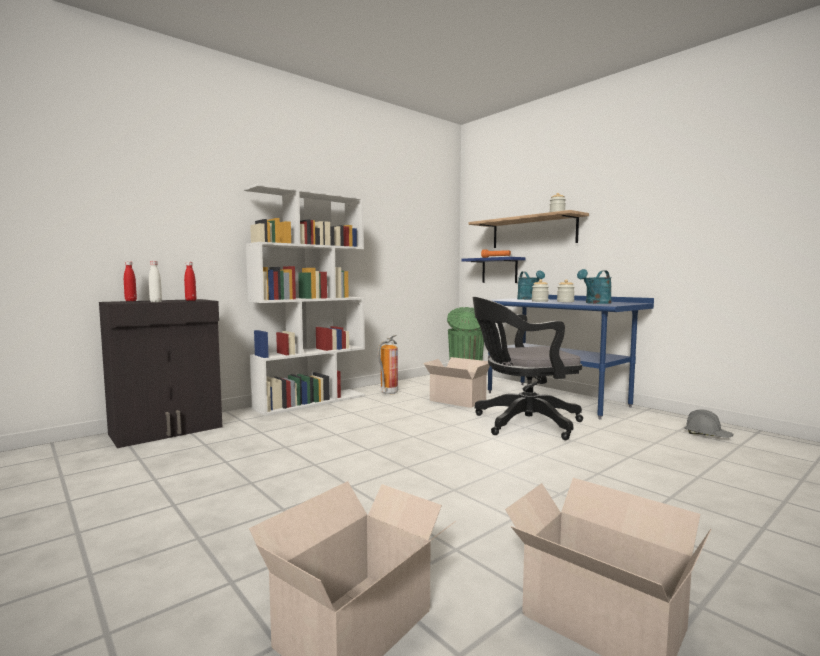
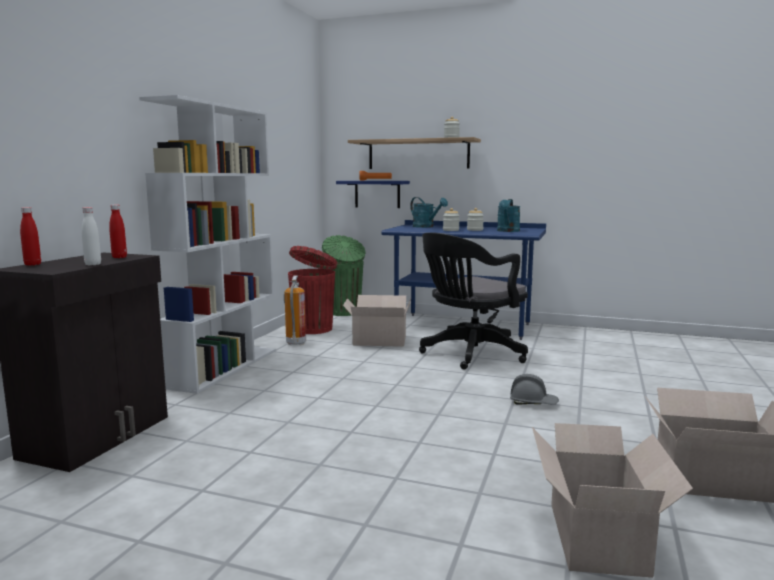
camera: 30 degrees left, 5 degrees up
(420, 384) = (314, 328): none -> red trash can
(707, 435) = (606, 340): grey hard hat -> grey hard hat (533, 402)

